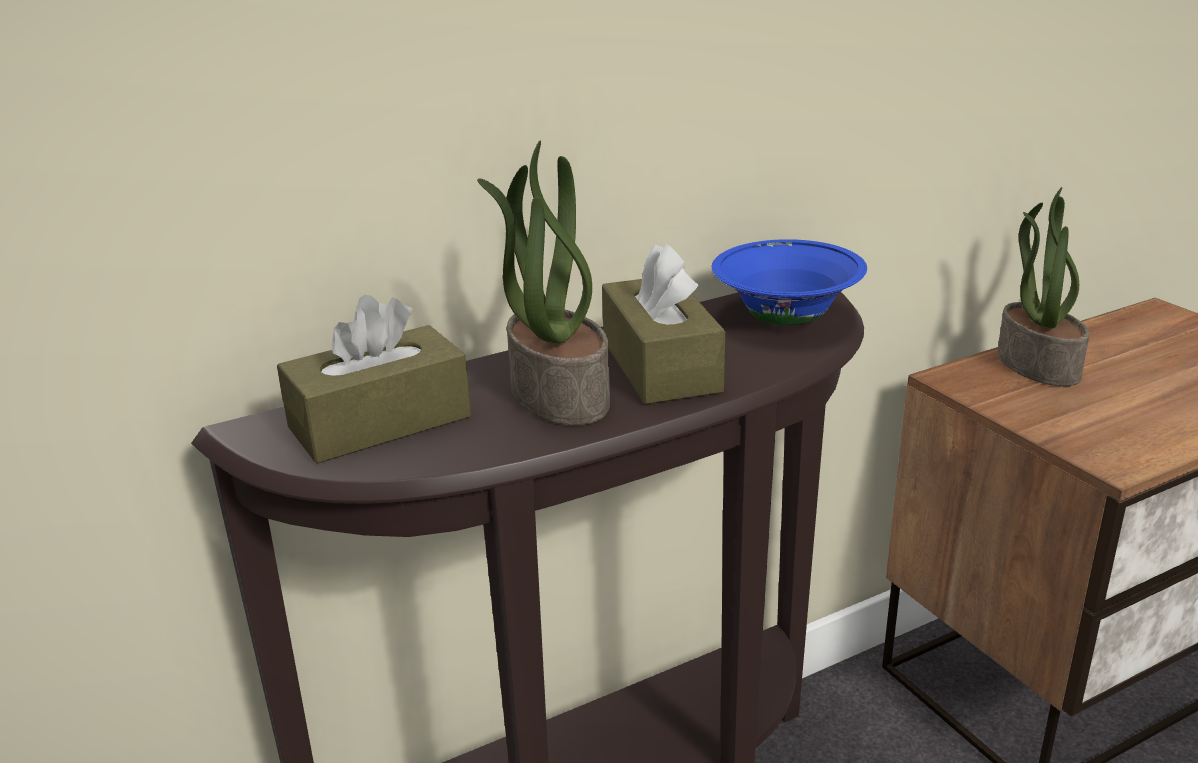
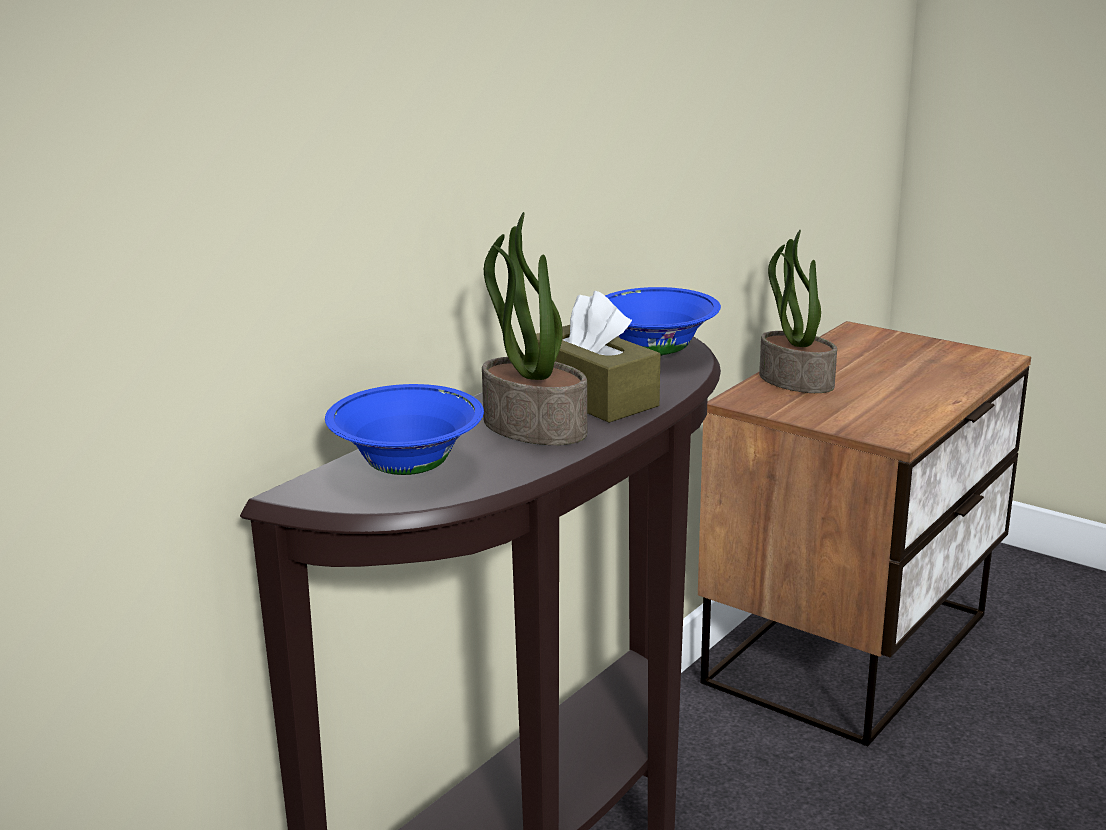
camera: 25 degrees left, 5 degrees down
(380, 422) = (407, 469): brown tissue box -> blue bowl

